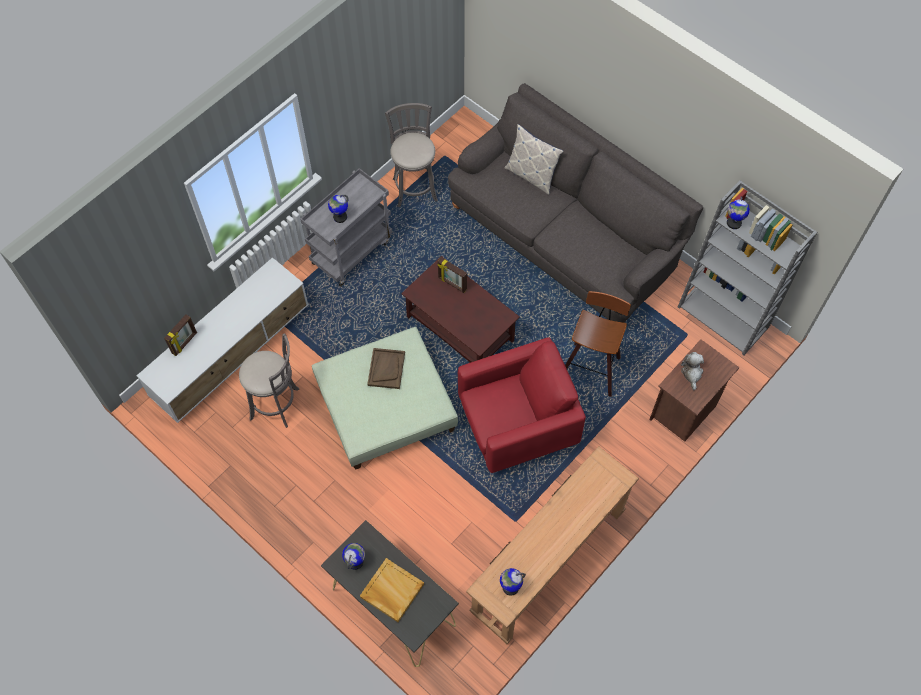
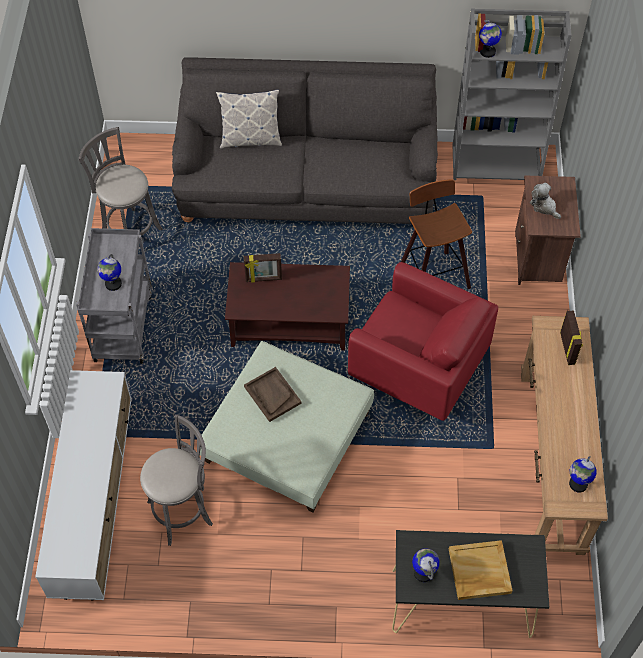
camera: 40 degrees left, 5 degrees down
(185, 343) = (57, 510): picture frame -> picture frame (568, 348)
(516, 425) = (417, 368): red armchair -> red armchair turned 90 degrees clockwise

